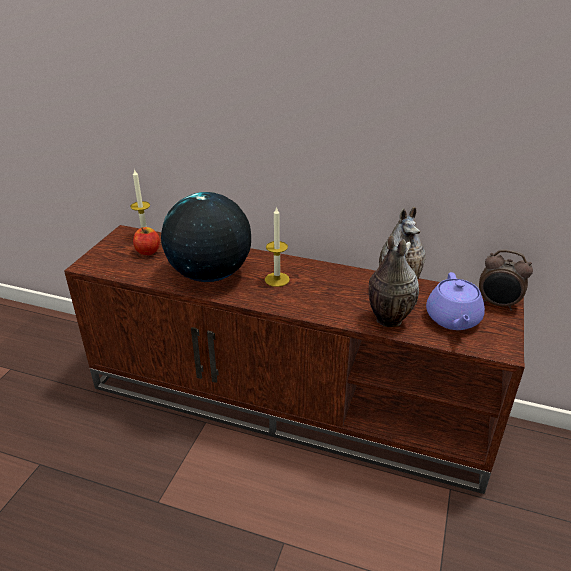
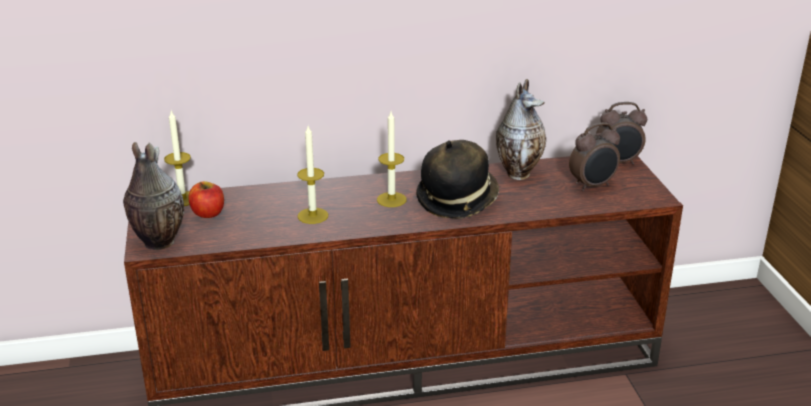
camera: 30 degrees left, 5 degrees down
(210, 275) = (313, 216): globe -> candle
(325, 295) = (457, 200): none -> hat
(387, 320) = (537, 203): vase -> vase (157, 243)
(453, 319) = (592, 186): purple teapot -> alarm clock

